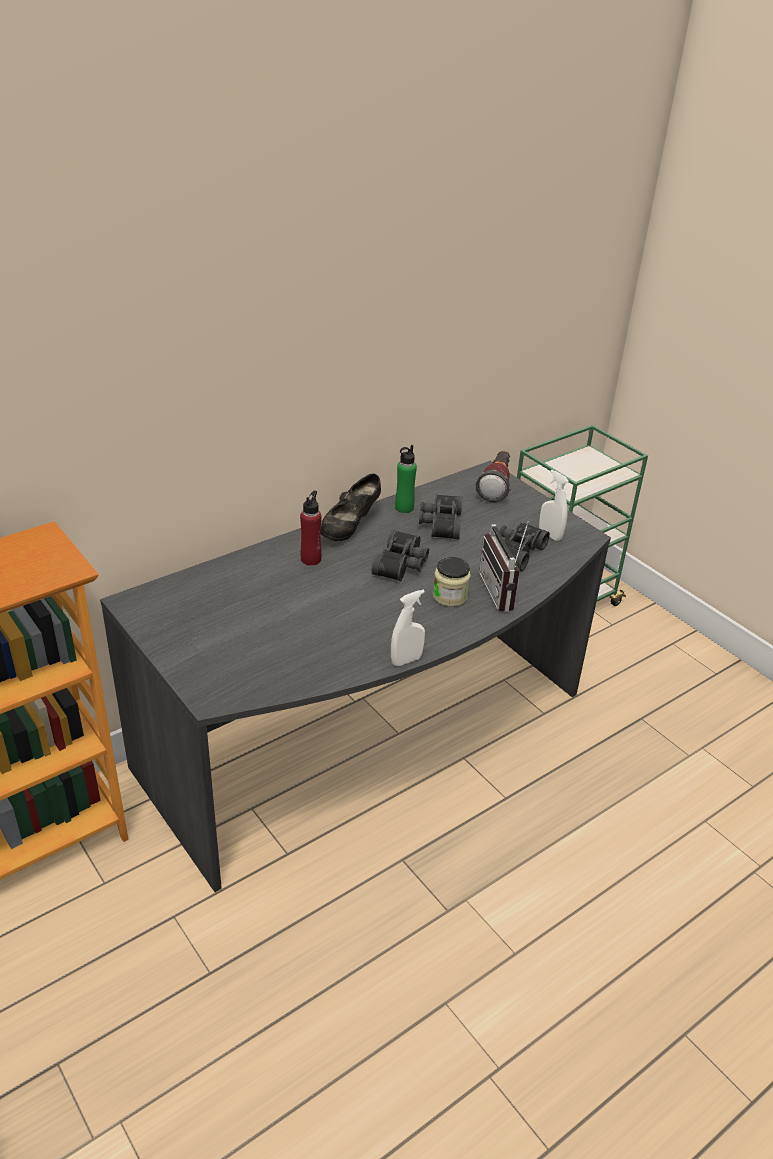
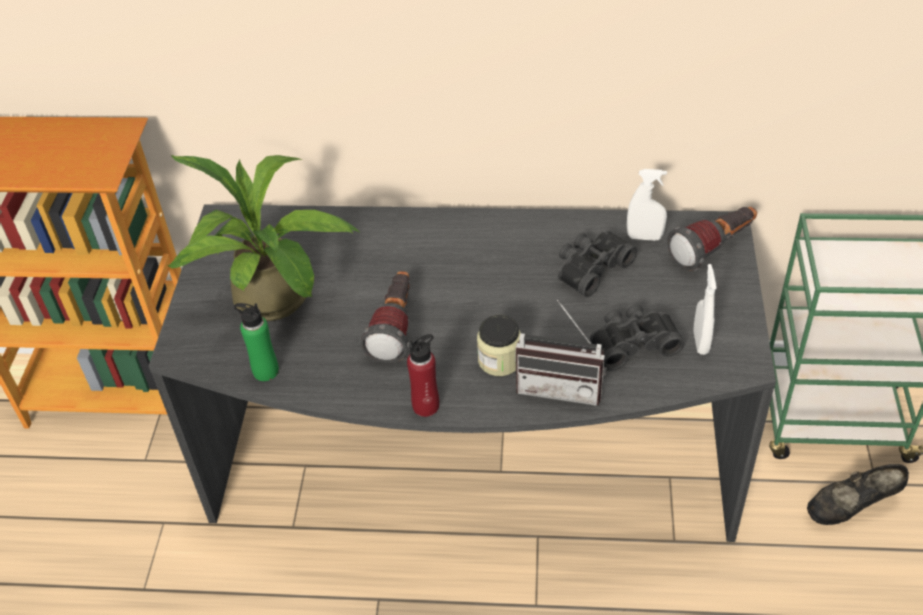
camera: 45 degrees right, 10 degrees up
(251, 632) = (279, 302): none -> potted plant
(311, 559) = (415, 248): red bottle -> red bottle (426, 406)
(350, 527) = (493, 229): black shoe -> black shoe (851, 507)
(358, 609) = (395, 328): none -> flashlight
(402, 565) = (495, 299): black binoculars -> none
(404, 508) = (575, 230): green bottle -> green bottle (265, 371)
(406, 660) = (374, 408): white spray bottle -> white spray bottle (644, 237)
(504, 592) = (561, 385): radio -> radio turned 105 degrees counterclockwise

